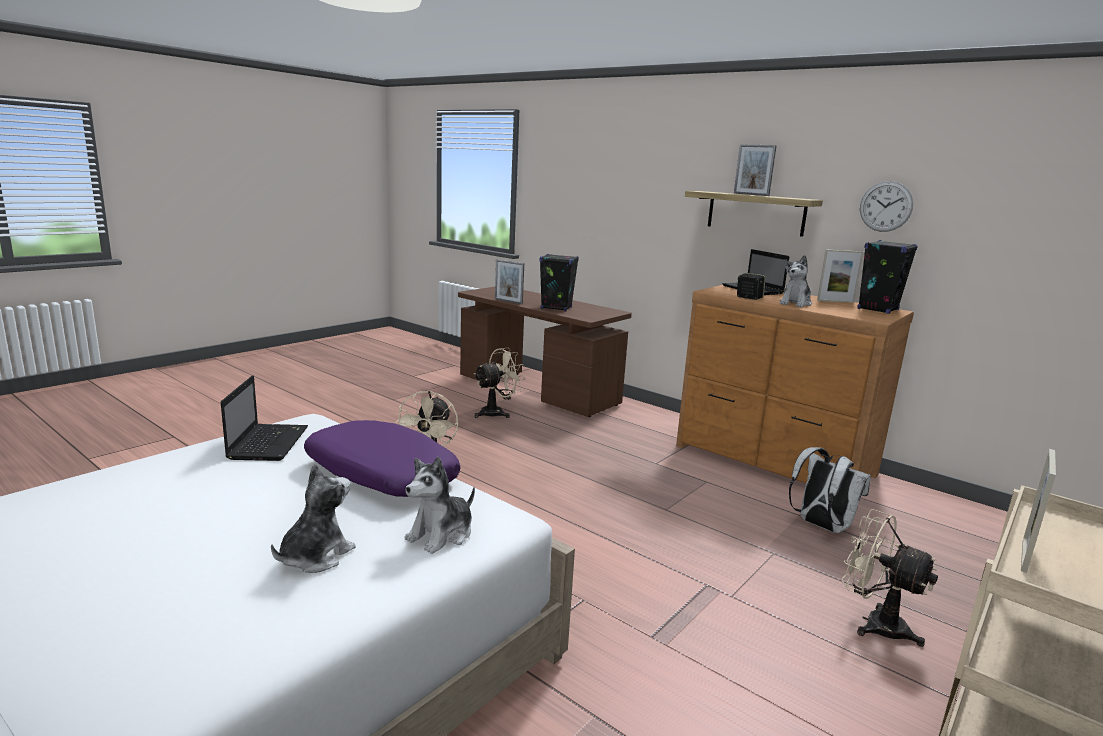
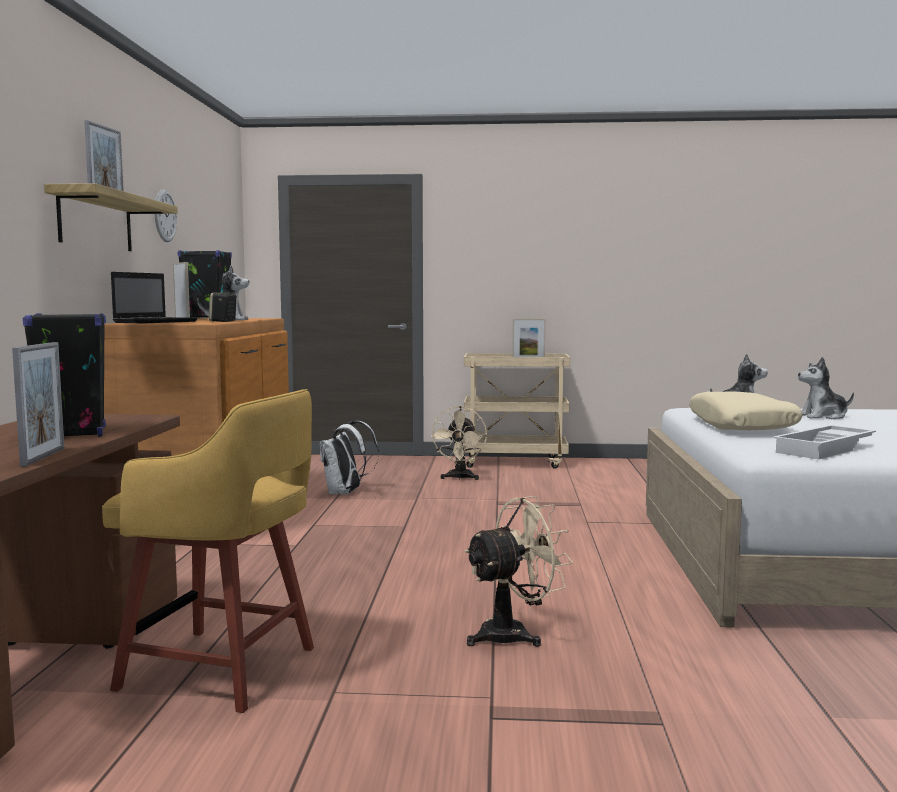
camera: 125 degrees left, 10 degrees down
(268, 442) = (825, 449): laptop -> white tray
(380, 474) = (742, 426): purple pillow -> beige pillow
(497, 412) = (223, 670): beige fan -> yellow stool

